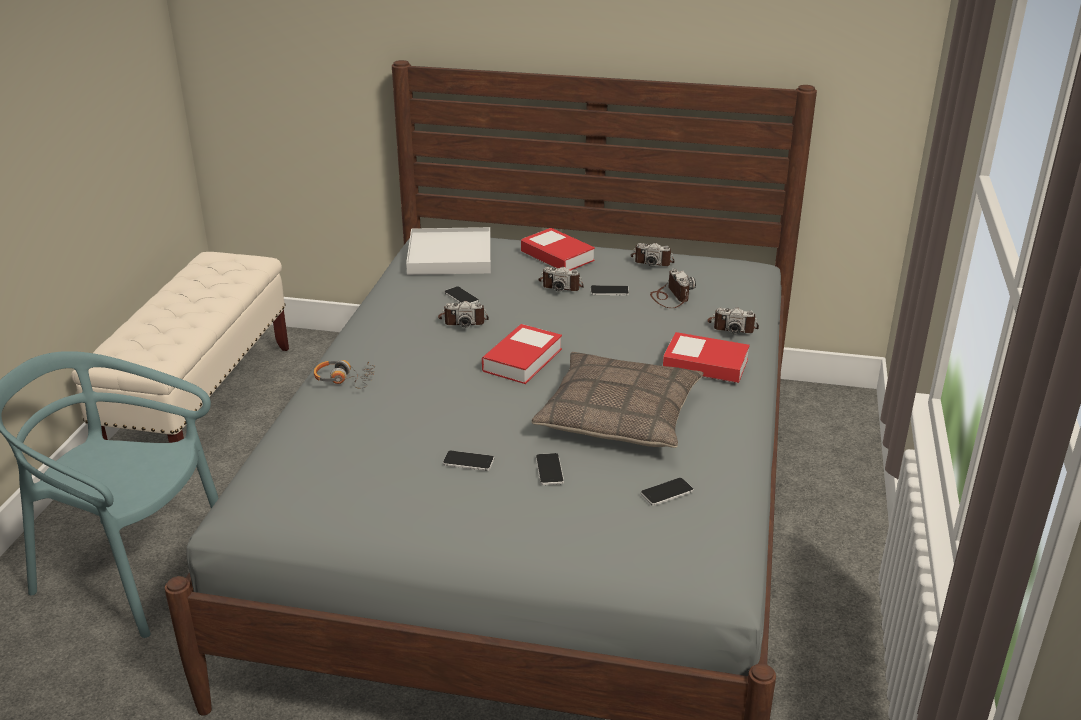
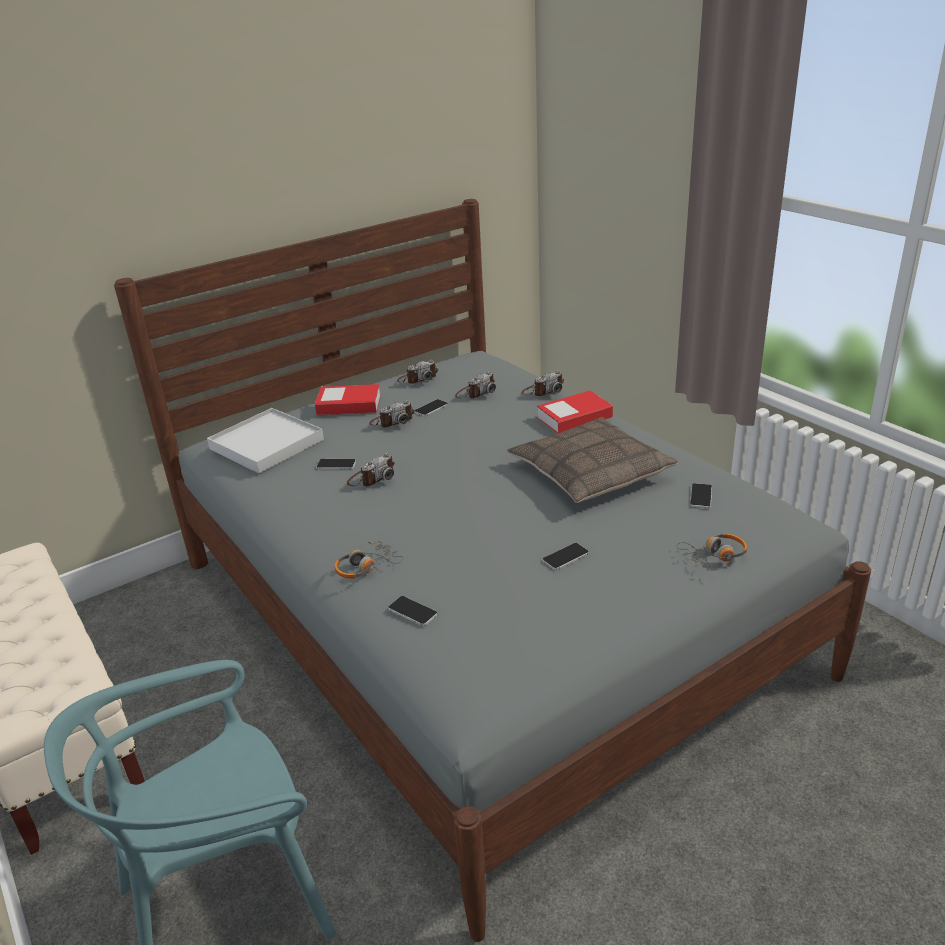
camera: 45 degrees left, 0 degrees up
(522, 360) = (466, 478): book -> none
(549, 470) = (620, 528): phone -> phone (412, 611)
(575, 542) = (714, 556): none -> headphones
(670, 297) = (475, 392): camera -> camera turned 105 degrees clockwise

